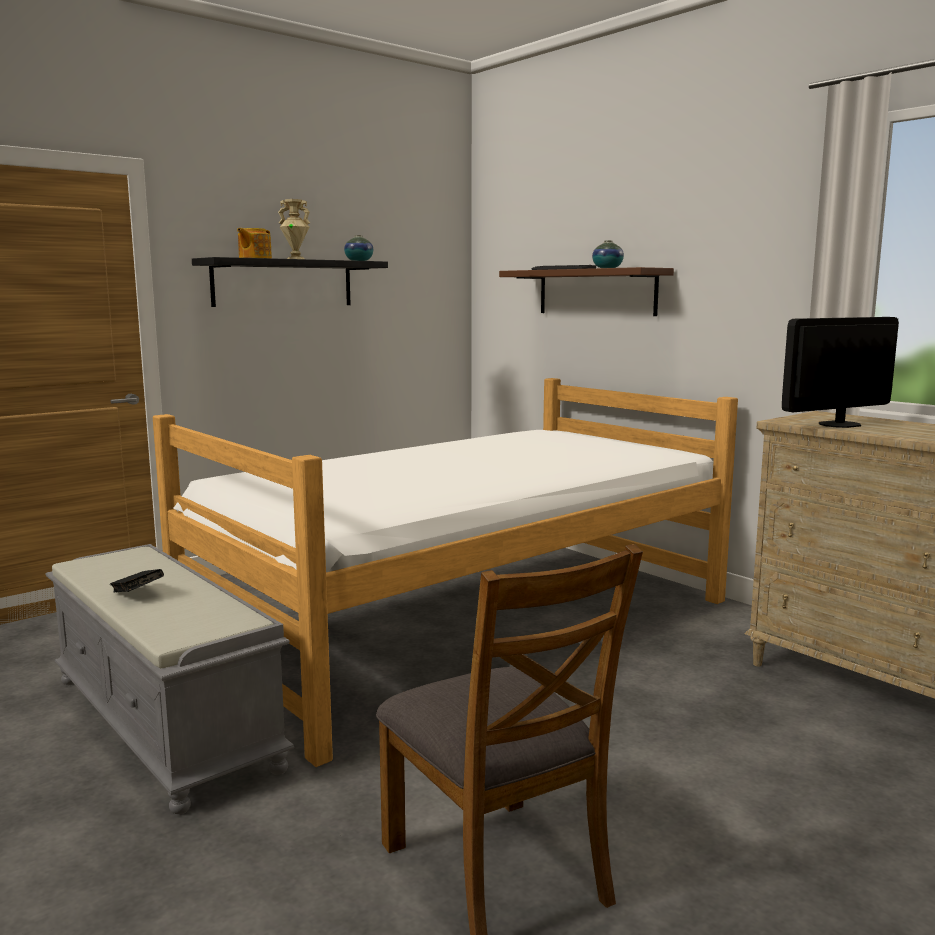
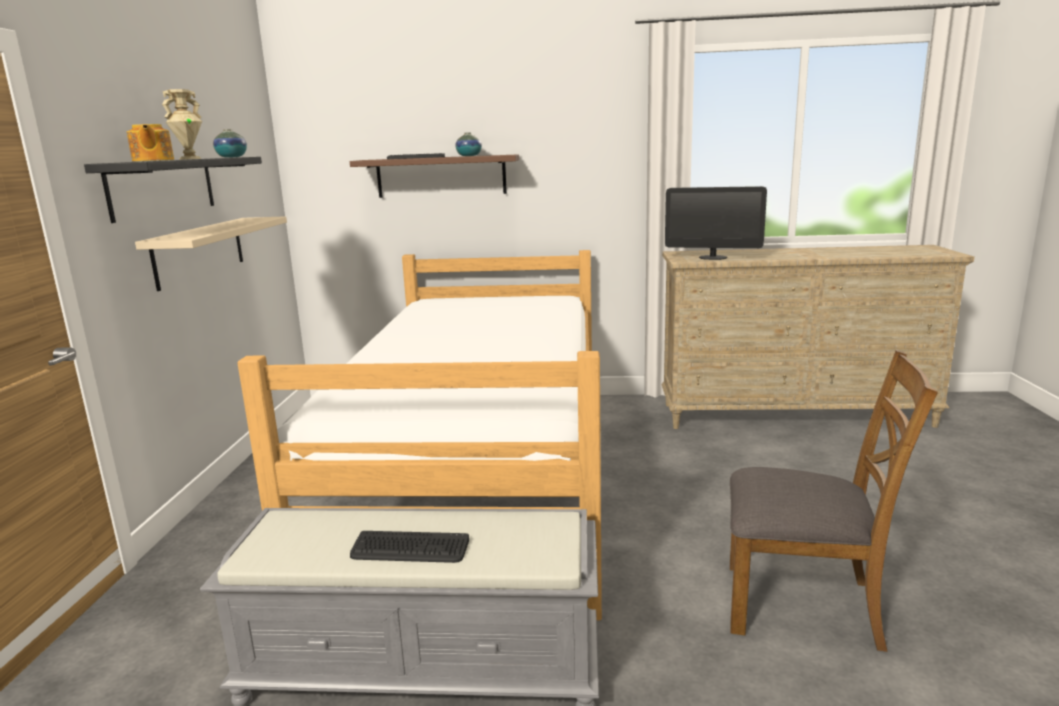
camera: 45 degrees left, 5 degrees up
(137, 594) = (410, 549): black book -> keyboard
(320, 344) = (200, 251): none -> beige shelf
(839, 424) = (713, 257): monitor -> monitor turned 90 degrees counterclockwise

